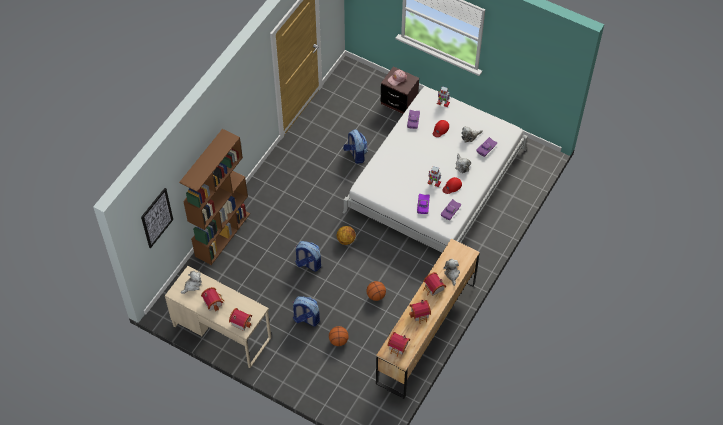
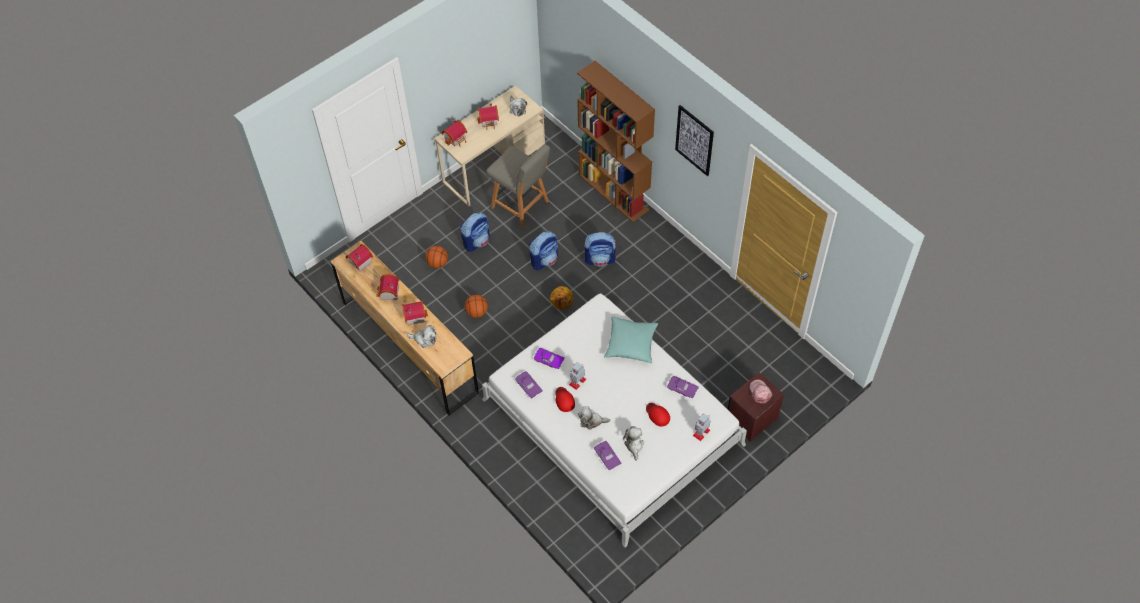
camera: 110 degrees right, 0 degrees up
(156, 217) = (571, 50): picture -> picture (694, 140)
(257, 297) = (521, 205): none -> grey chair
(355, 154) = (682, 346): backpack -> backpack (600, 259)
(388, 159) = (631, 344): none -> turquoise pillow

